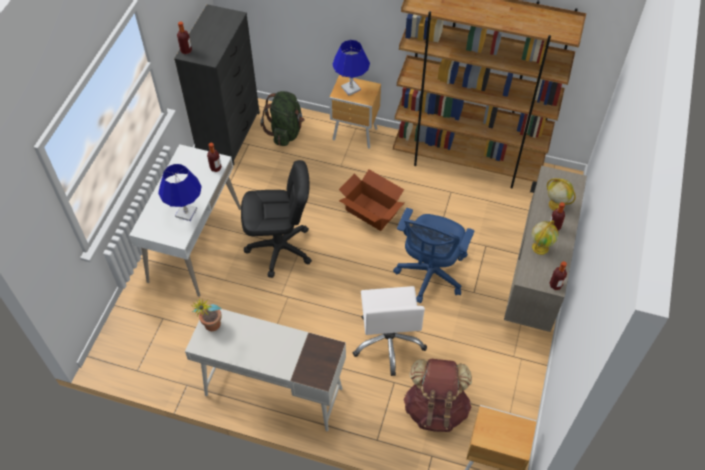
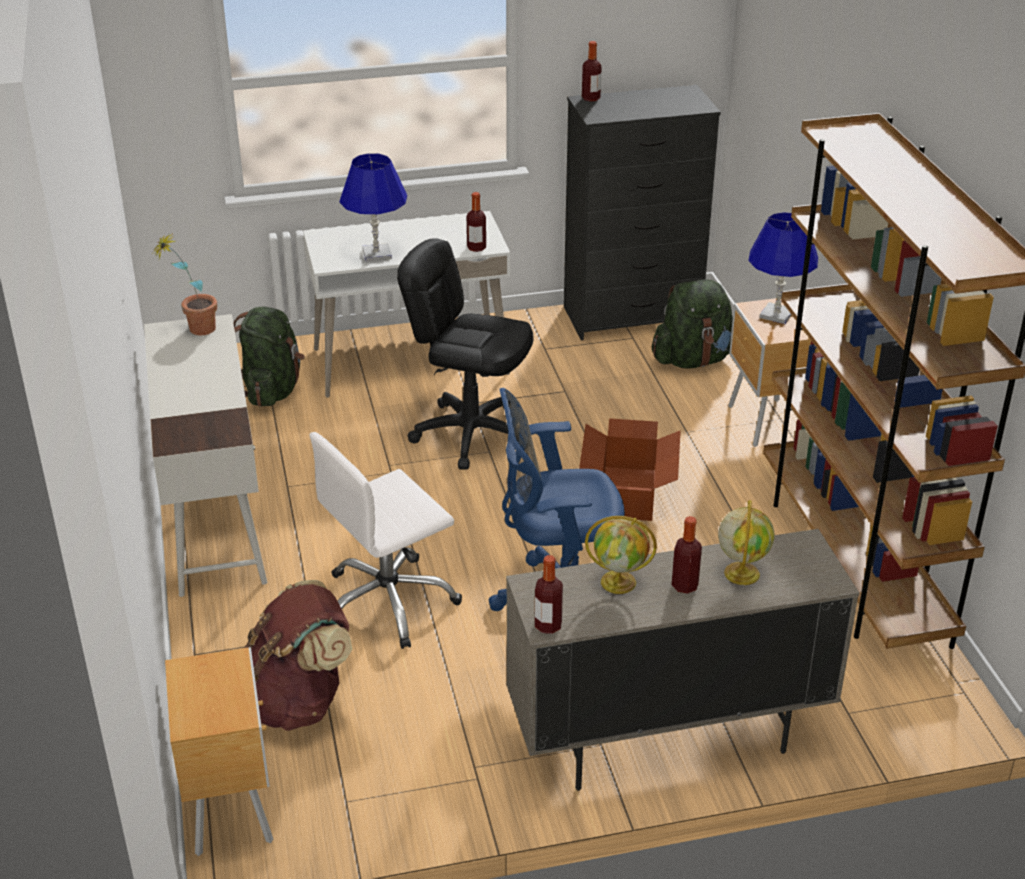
camera: 60 degrees right, 20 degrees down
(171, 320) = (270, 390): none -> green backpack
(280, 248) = (471, 433): black office chair -> black office chair turned 150 degrees clockwise

